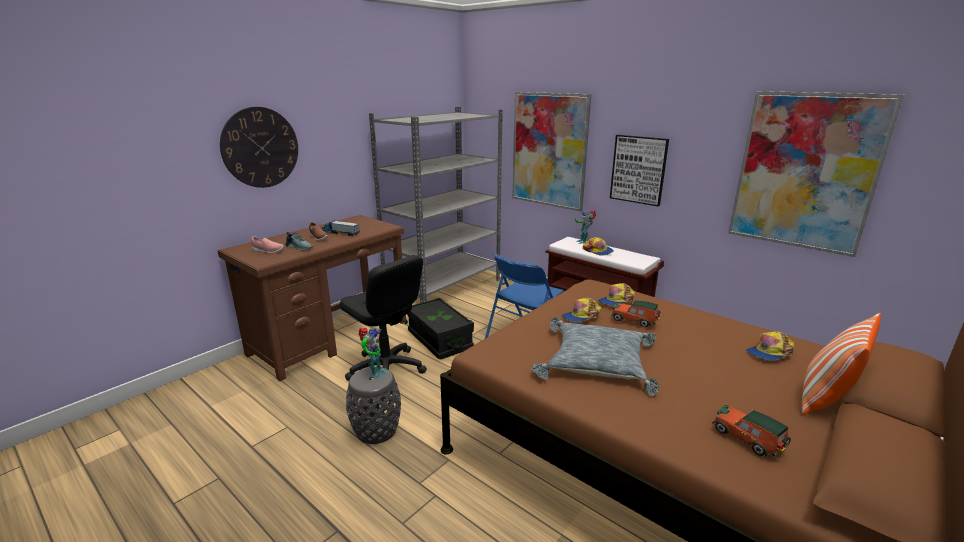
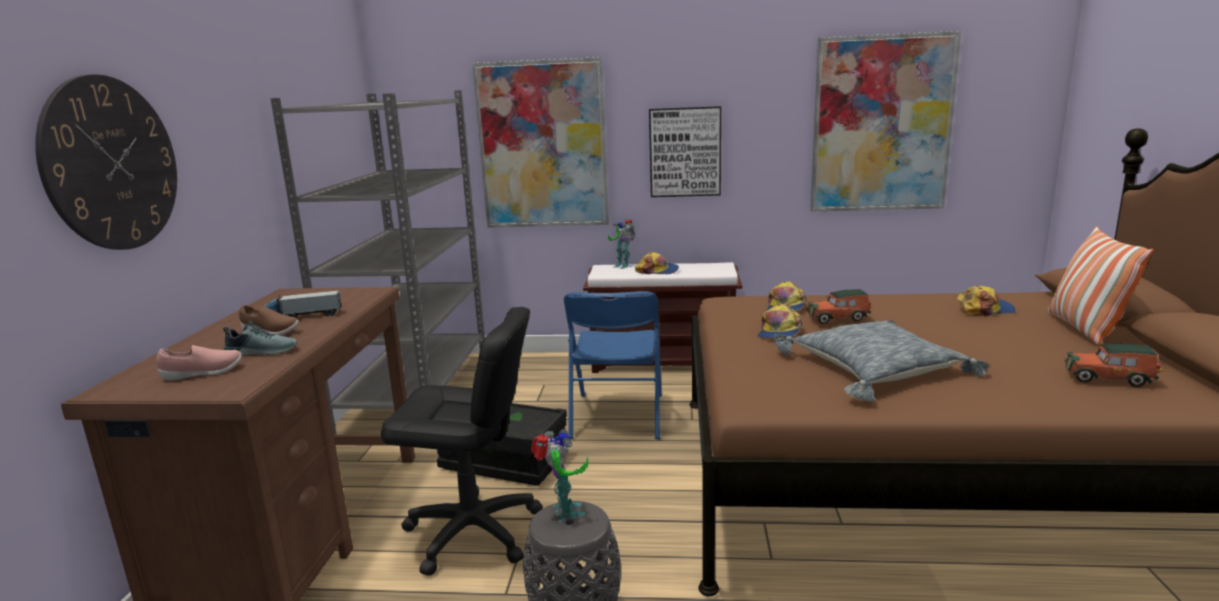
camera: 35 degrees left, 5 degrees down
(769, 352) = (984, 309): cap -> cap turned 120 degrees counterclockwise

